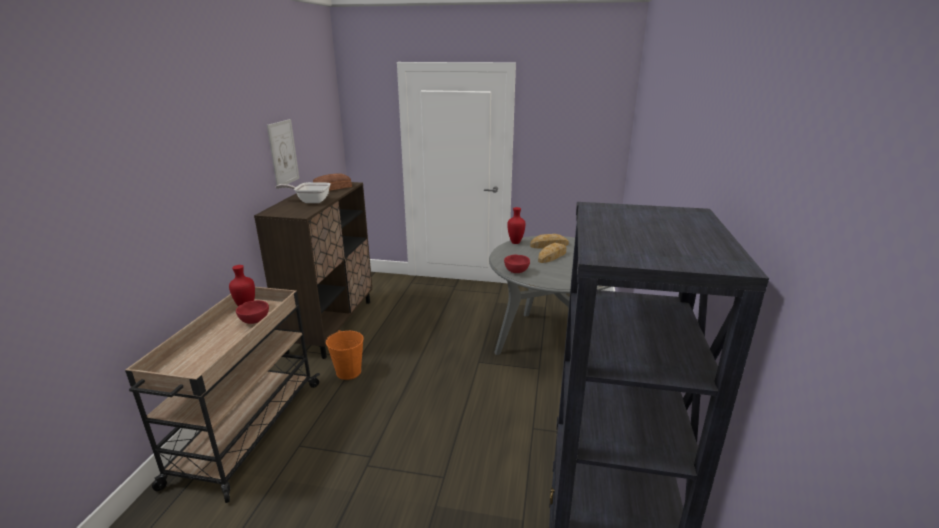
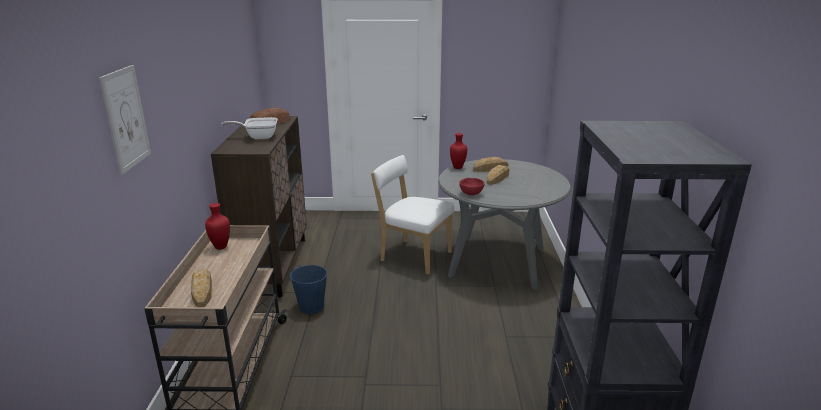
camera: 10 degrees left, 0 degrees up
(200, 355) = (202, 291): none -> bread
(255, 321) = (237, 257): red bowl -> none
(283, 153) = (224, 89): picture -> picture (126, 118)
(349, 372) = (311, 306): orange bucket -> blue bucket
(467, 328) = (413, 256): none -> white chair

